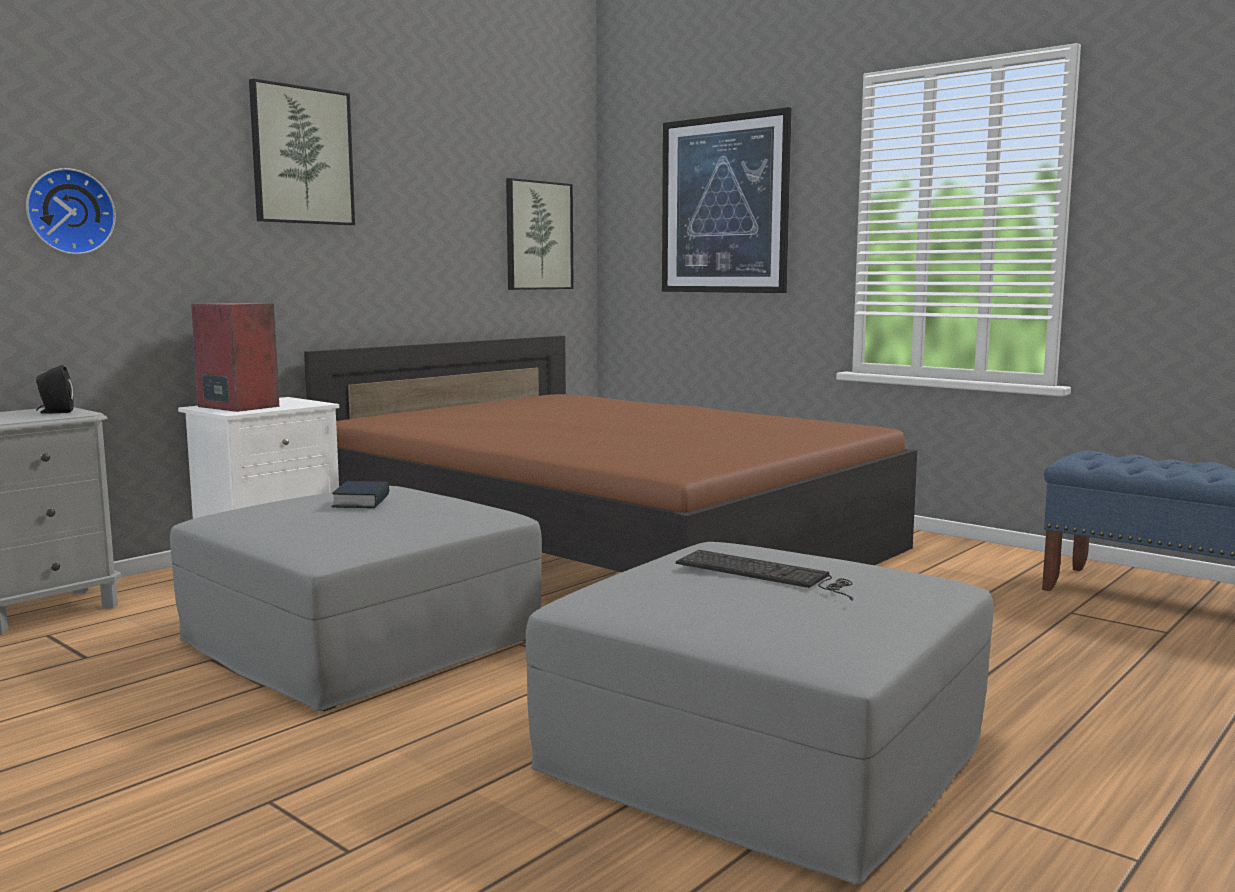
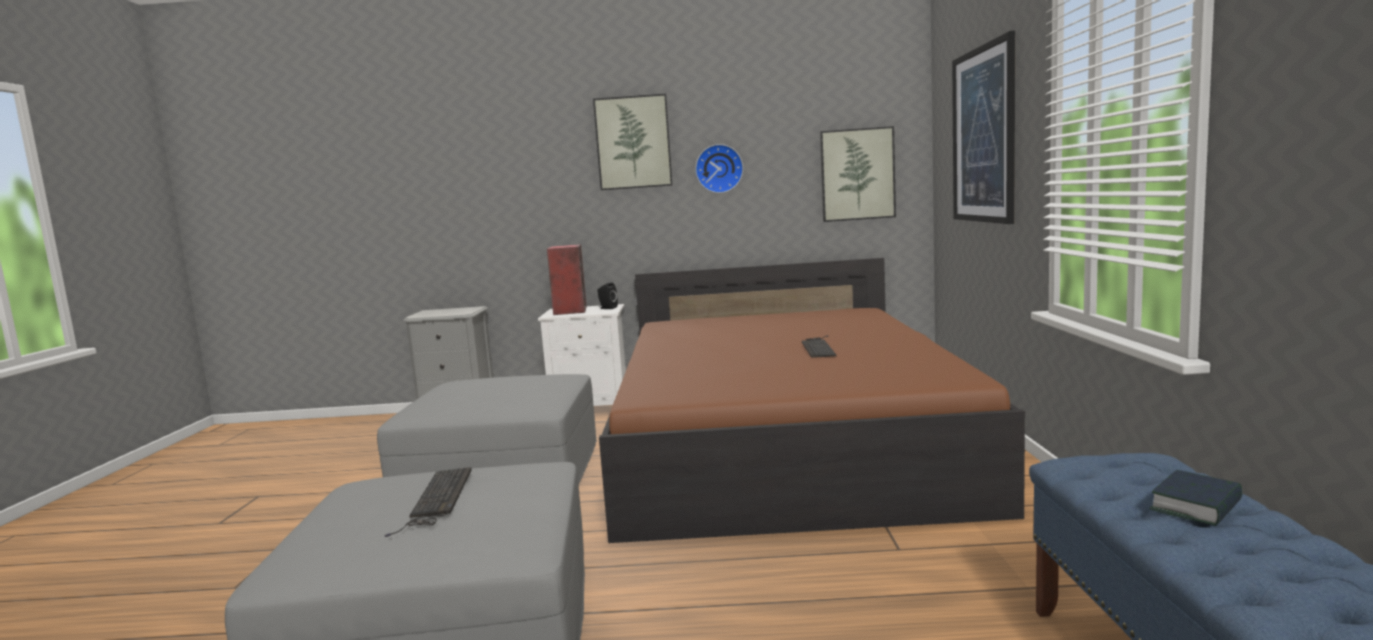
camera: 50 degrees right, 0 degrees up
(55, 412) = (461, 311): black speaker -> black speaker (607, 308)
(69, 212) = (487, 197): wall clock -> wall clock (719, 168)
(361, 502) = (499, 386): book -> book (1196, 506)
(664, 421) = (818, 347): none -> keyboard

